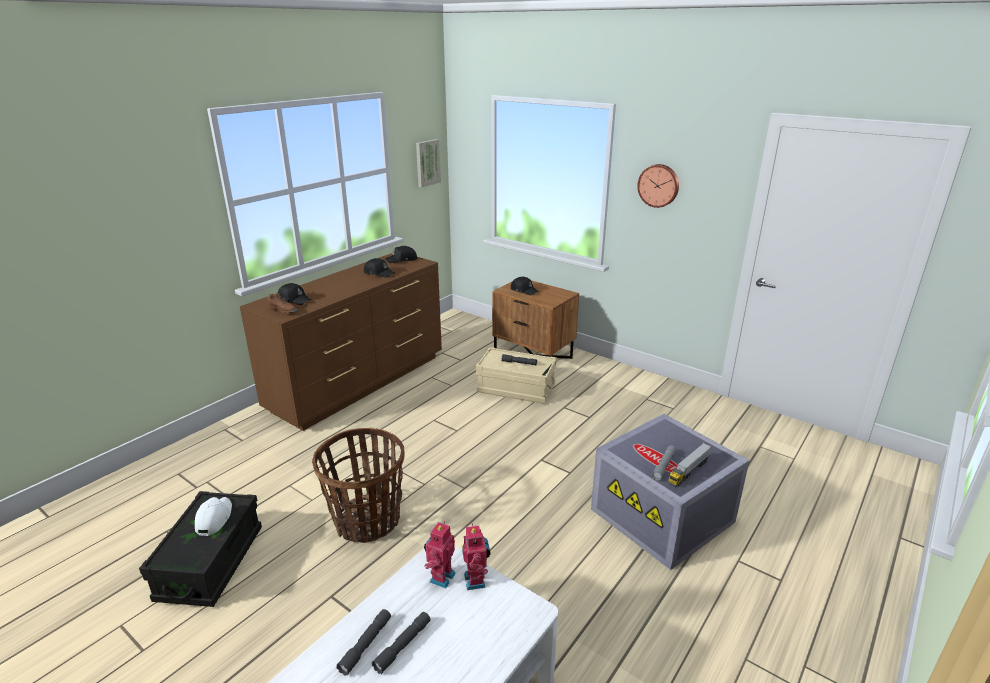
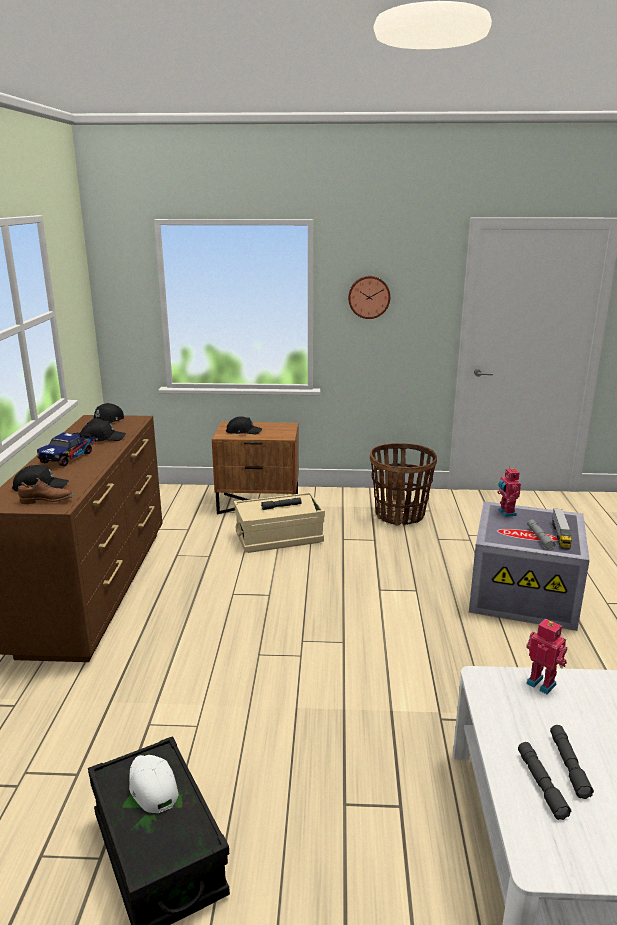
camera: 35 degrees left, 5 degrees down
(340, 282) = (69, 457): none -> toy truck
(367, 521) = (287, 716): basket -> basket (400, 514)
(427, 163) = (80, 305): picture -> none
(441, 577) = (512, 696): toy robot -> toy robot (506, 513)

